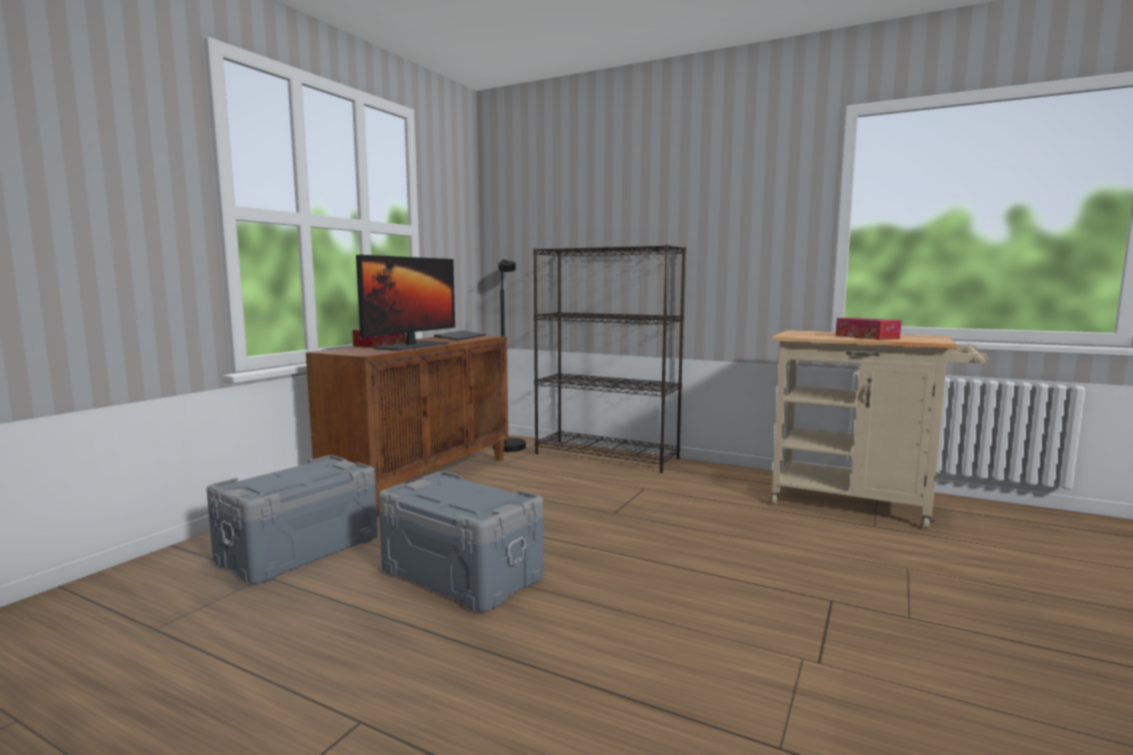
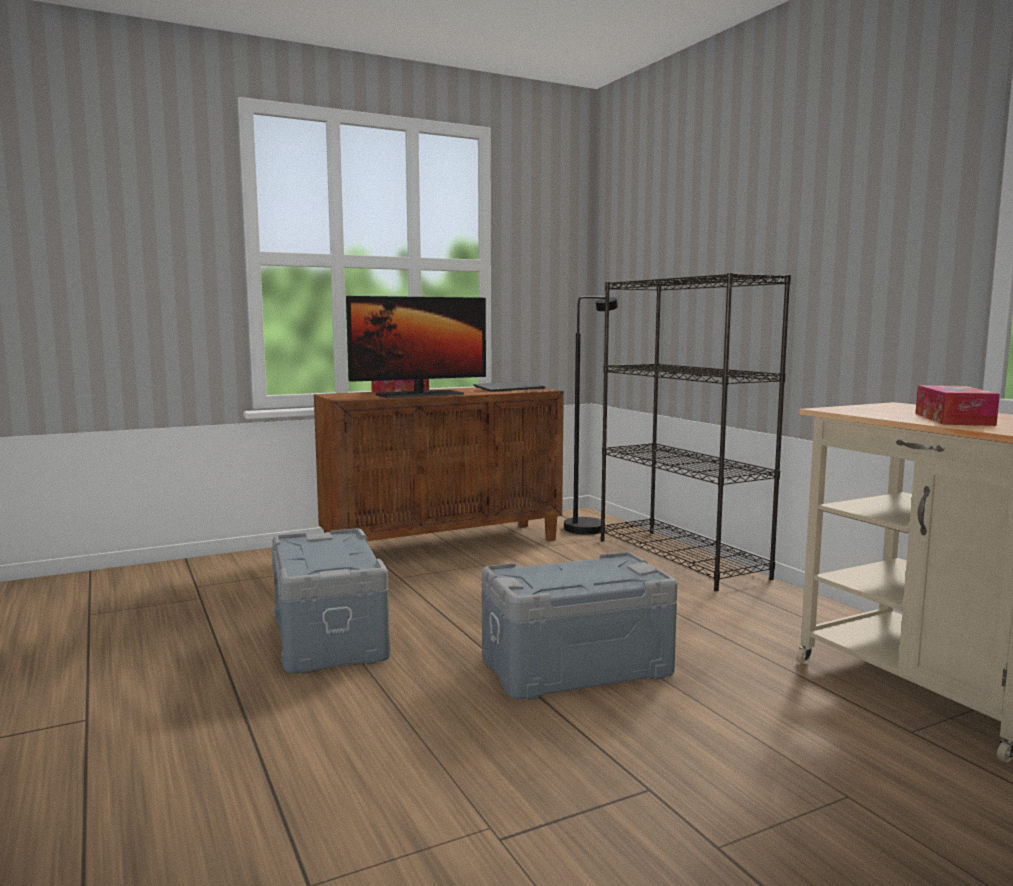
camera: 35 degrees right, 0 degrees up
(300, 550) = (253, 584): grey storage box -> grey storage box (576, 668)

